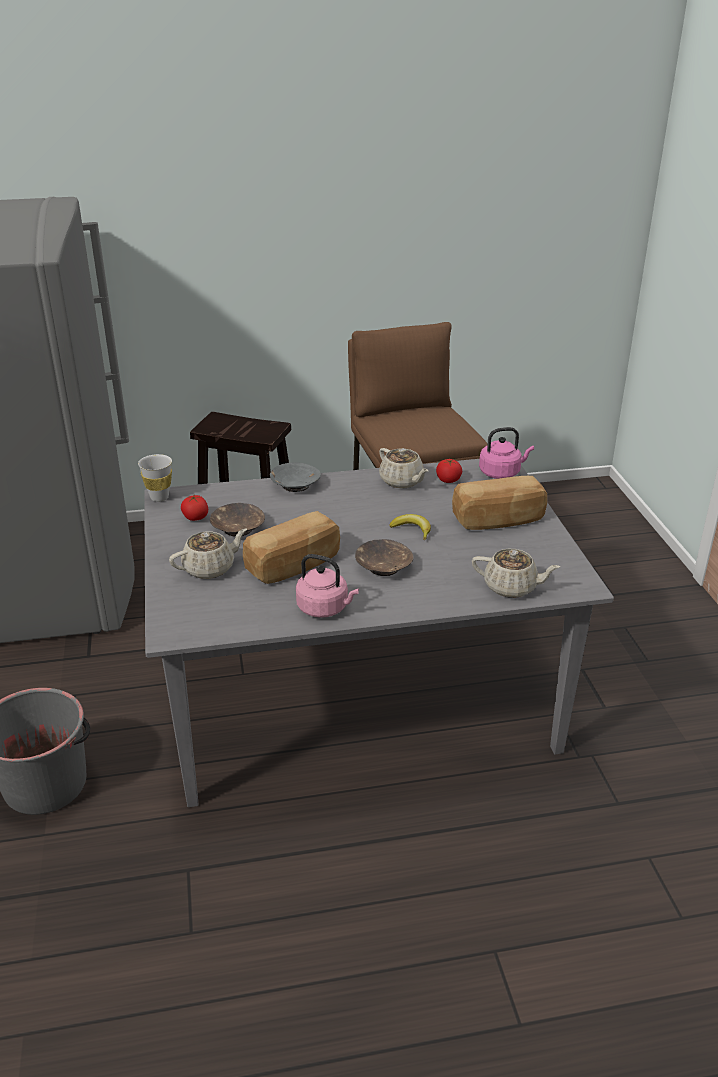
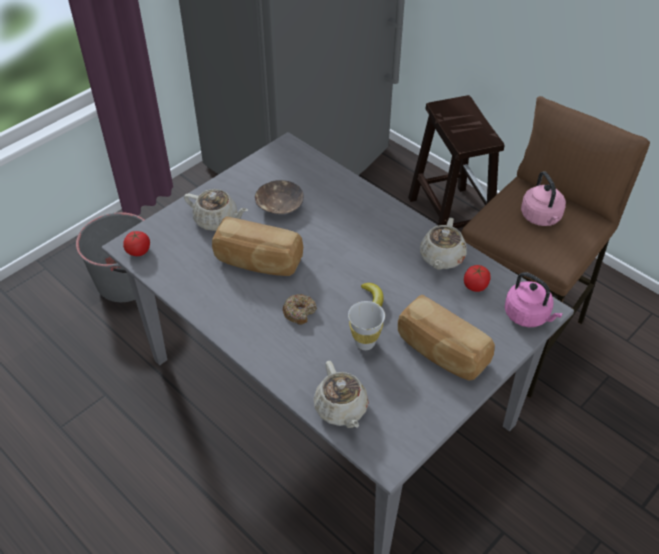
camera: 55 degrees right, 15 degrees up
(159, 497) = (283, 144): white cup -> white cup (365, 343)
(195, 518) = (273, 177): tomato -> tomato (138, 251)
(295, 485) = (369, 201): grey bowl -> none
(325, 608) = (217, 307): pink kettle -> pink kettle (541, 218)
(383, 567) = (299, 312): brown bowl -> donut

